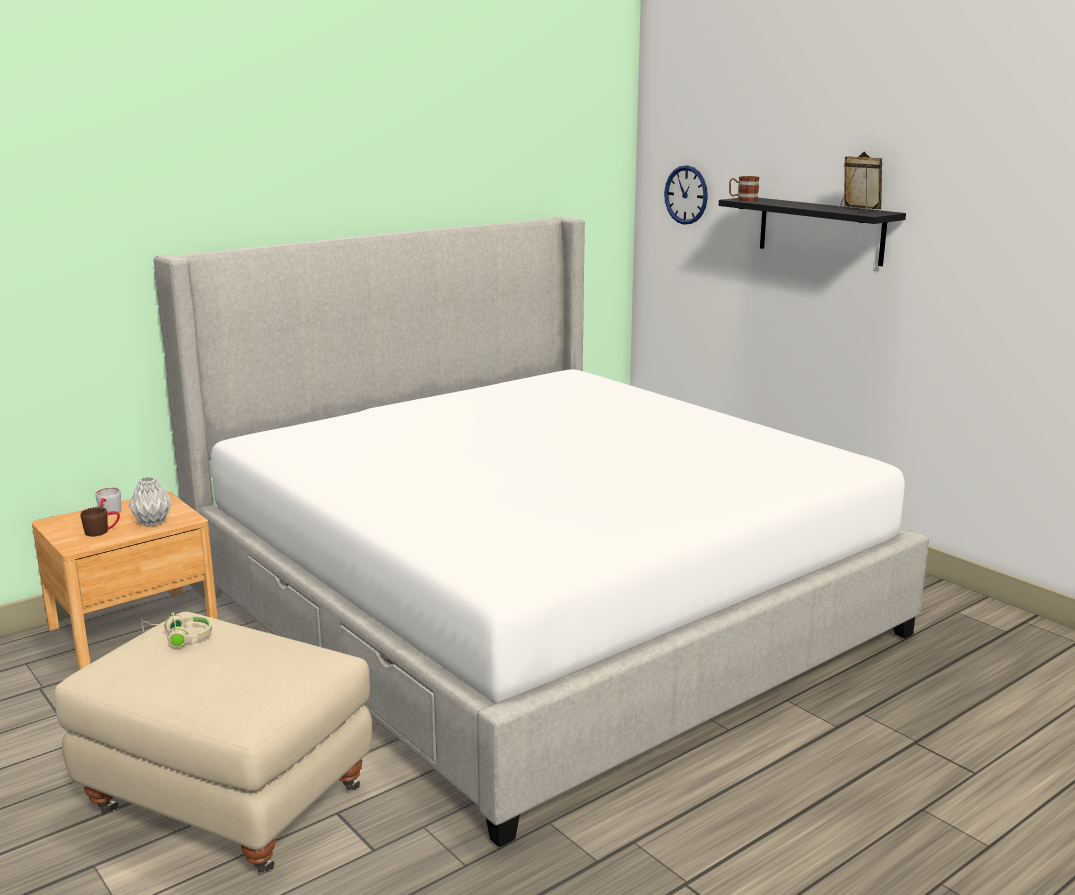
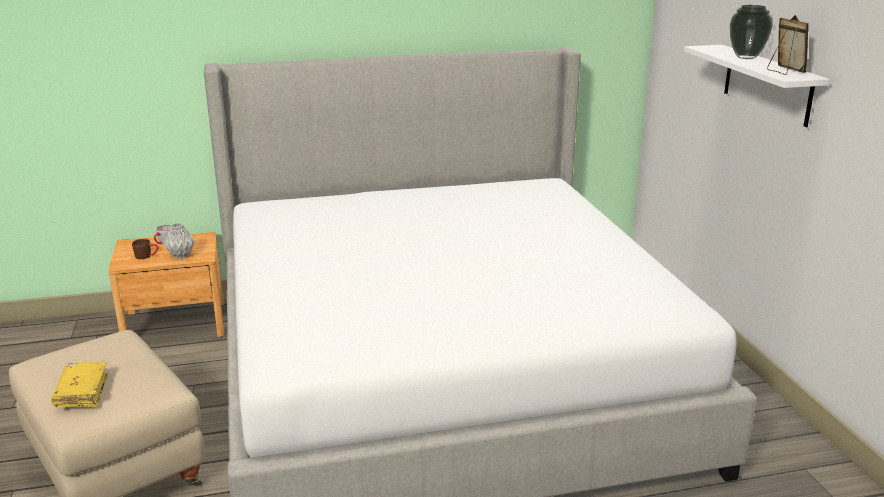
camera: 25 degrees right, 5 degrees up
(178, 637) = (98, 350): beige headphones -> none
(217, 683) = (82, 392): none -> yellow book
(686, 195) = (682, 36): wall clock -> none
(743, 199) = (705, 48): mug -> none
(798, 204) = (745, 57): none -> vase
(820, 230) = (767, 84): black shelf -> white shelf

